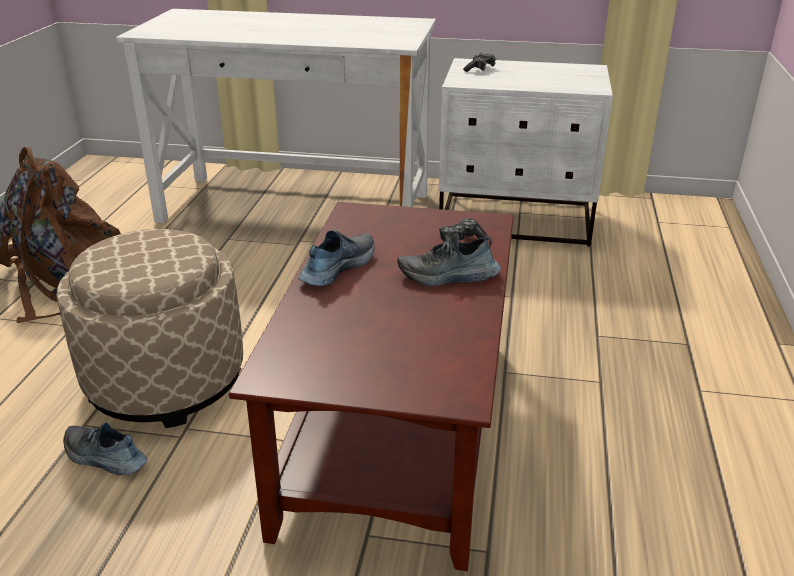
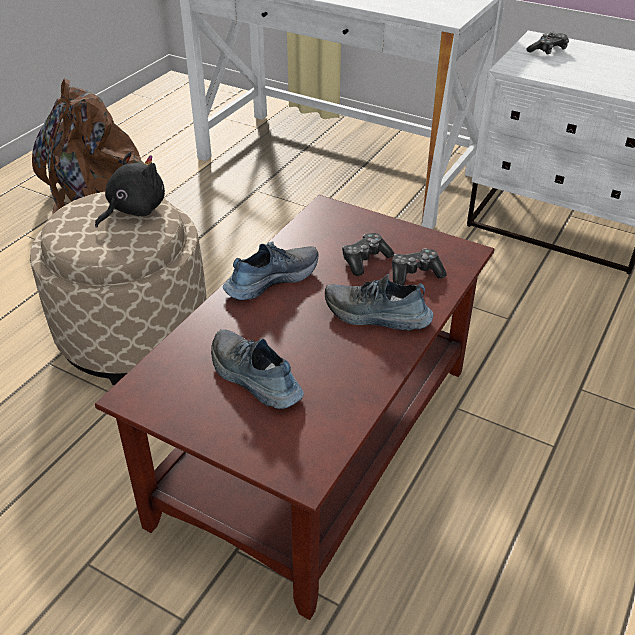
camera: 20 degrees right, 10 degrees up
(104, 458) = (50, 402): shoe -> shoe (253, 378)
(161, 243) = (134, 210): none -> black plush toy
(411, 240) = (365, 260): none -> game controller

